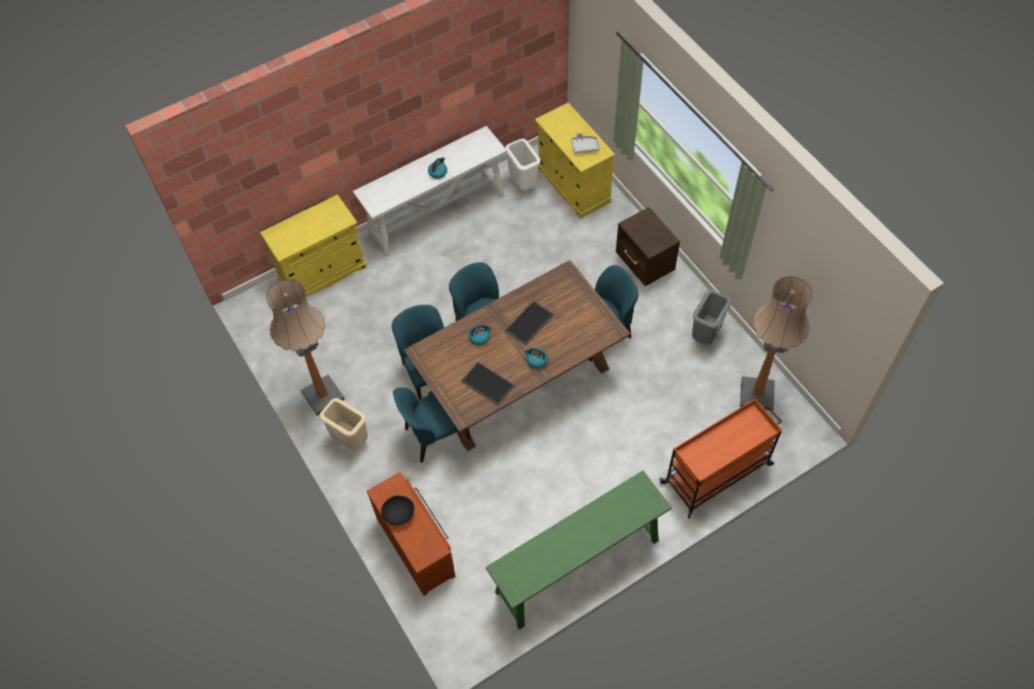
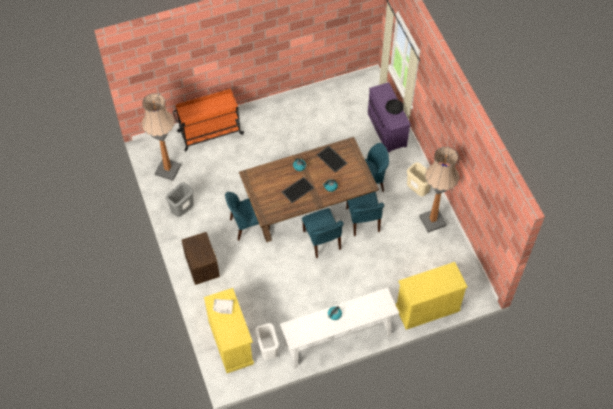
camera: 170 degrees left, 0 degrees up
(417, 545) = (385, 129): brown dresser -> purple dresser
(576, 566) = (302, 103): green console table -> none

